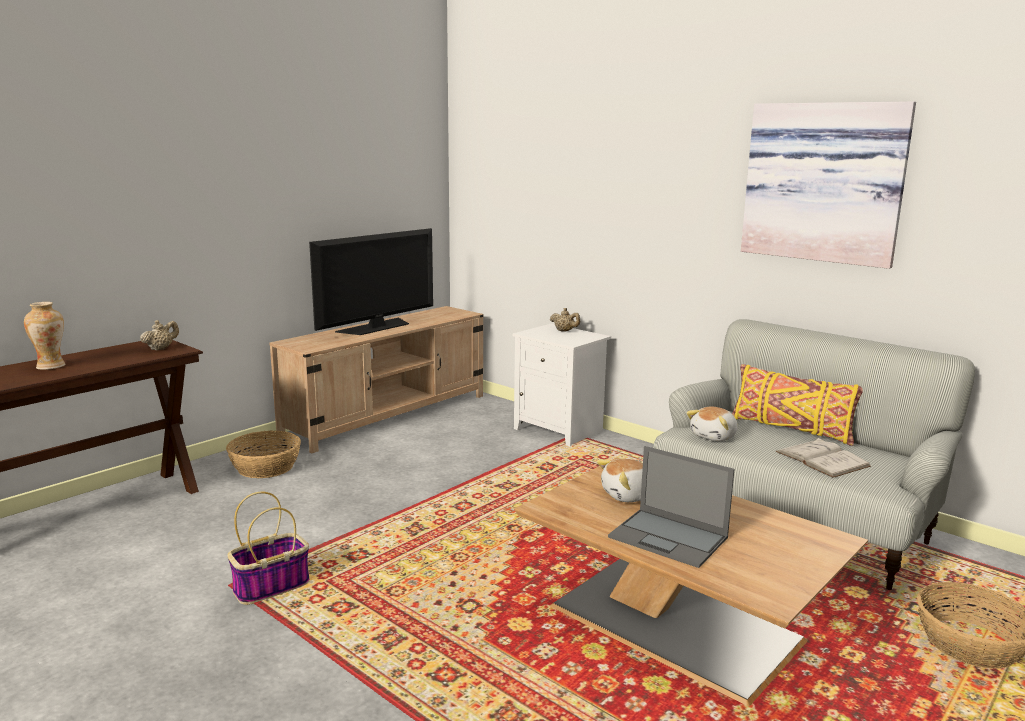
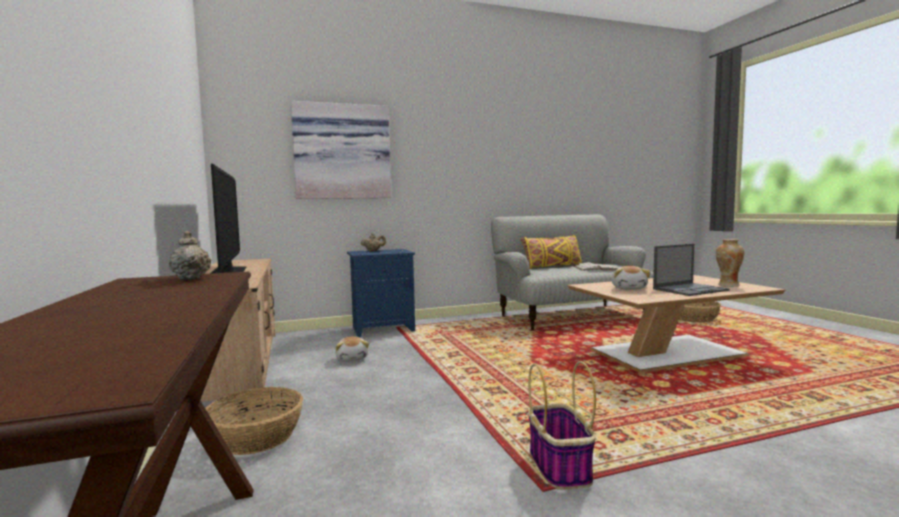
camera: 60 degrees left, 10 degrees down
(50, 366) = (110, 312): vase -> vase (728, 285)
(560, 430) = (383, 329): white nightstand -> blue nightstand
(714, 436) = (550, 273): plush toy -> plush toy (352, 358)
(824, 182) = (526, 136): picture -> picture (342, 152)

